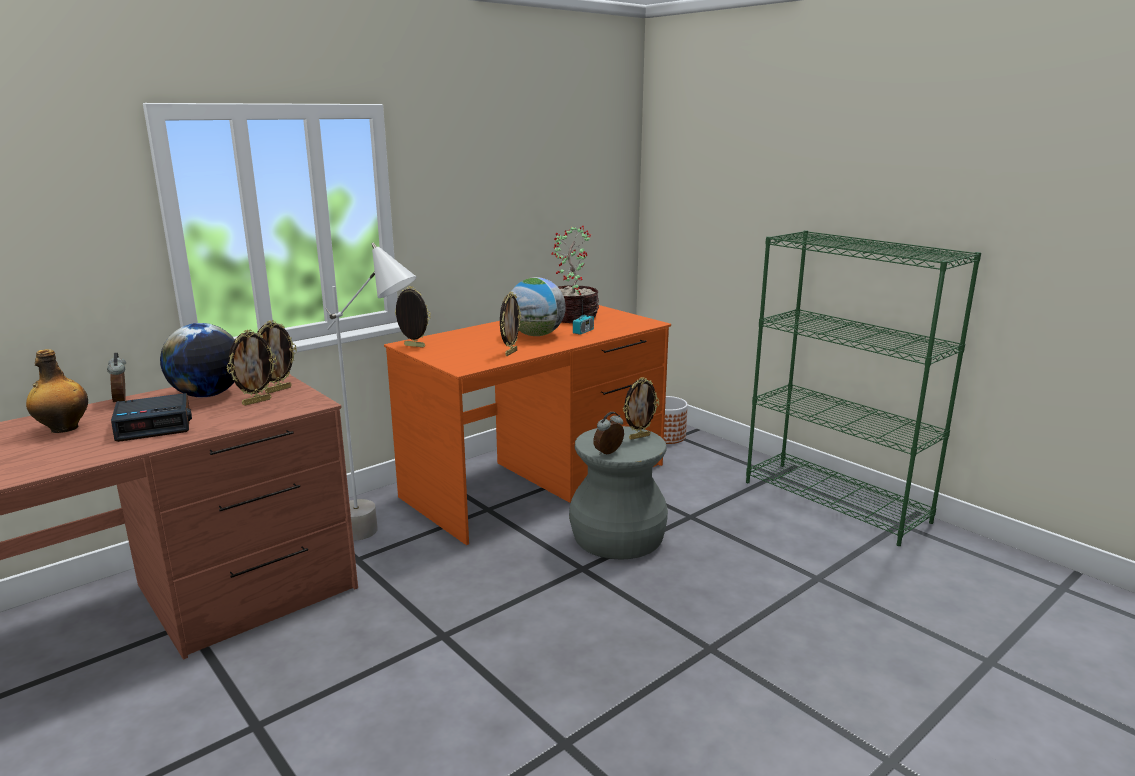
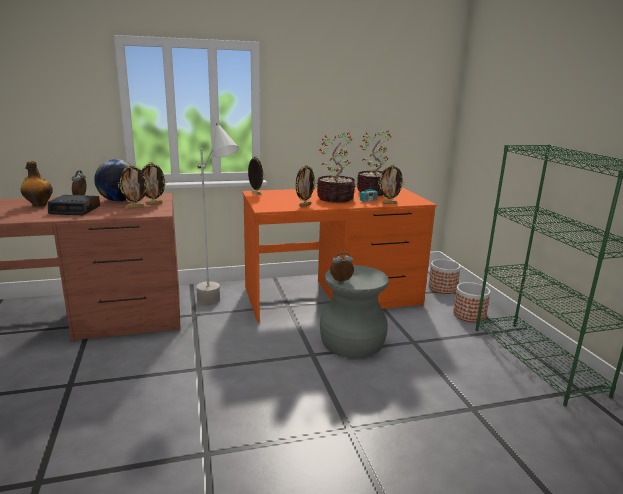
camera: 25 degrees right, 0 degrees up
(536, 335) = (335, 198): globe -> potted plant
(639, 437) = (373, 275): picture frame -> picture frame (389, 203)
(724, 465) = (469, 315): none -> planter

